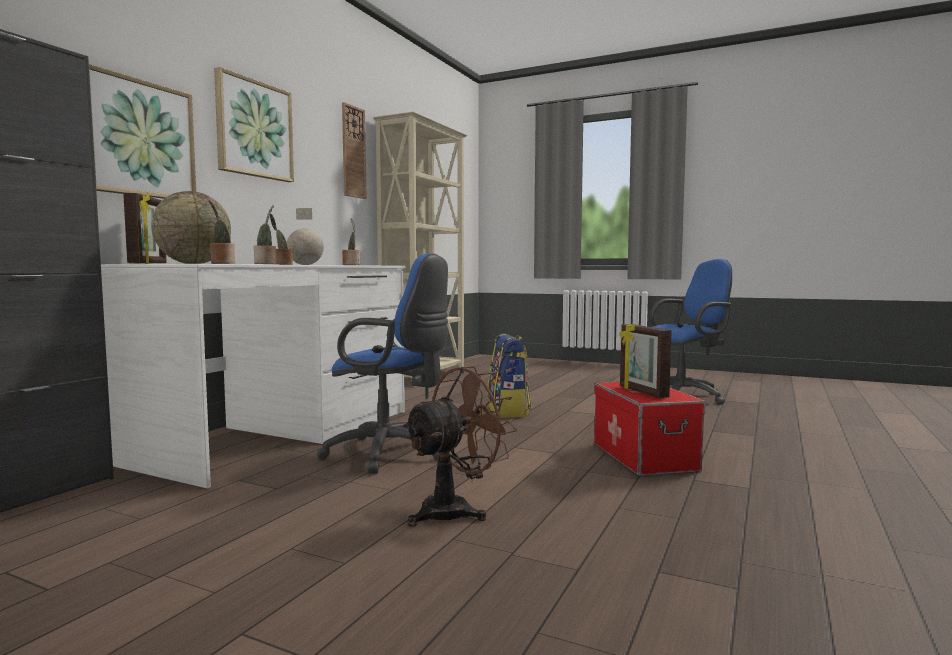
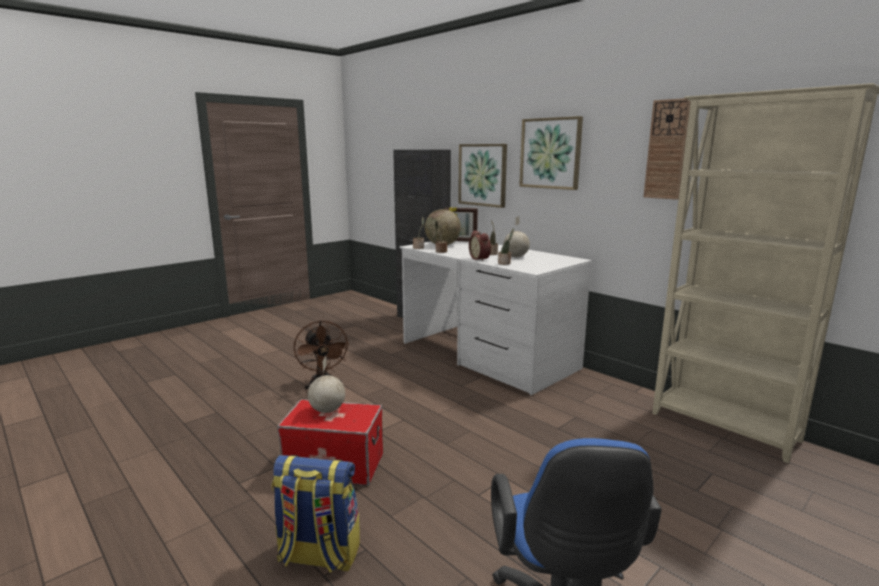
camera: 110 degrees right, 10 degrees up
(324, 264) = (480, 259): none -> alarm clock
(391, 454) = (420, 380): blue office chair -> none
(509, 411) = (514, 442): backpack -> backpack (318, 555)
(642, 392) = (327, 410): picture frame -> globe

